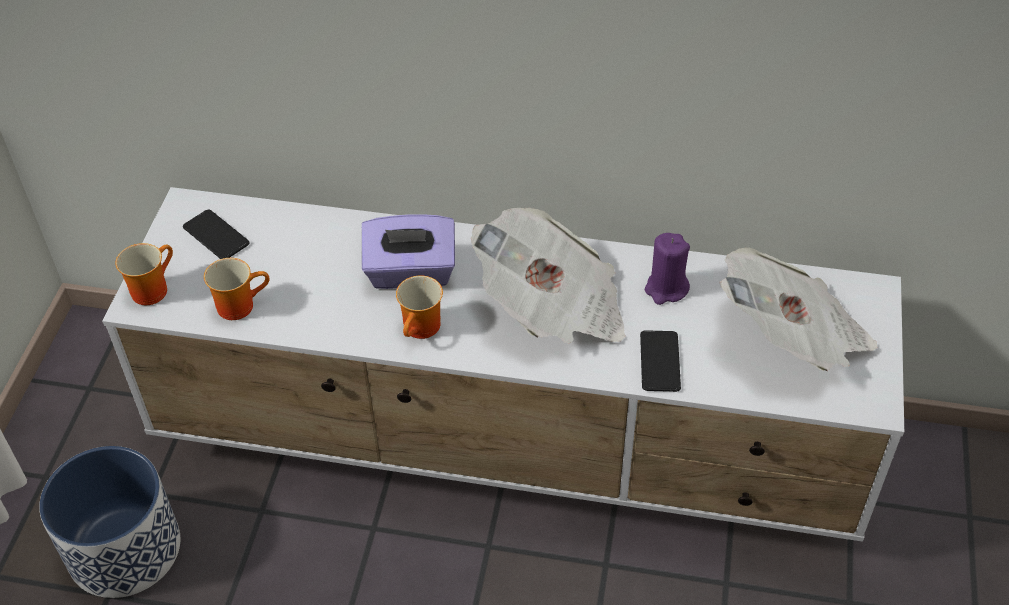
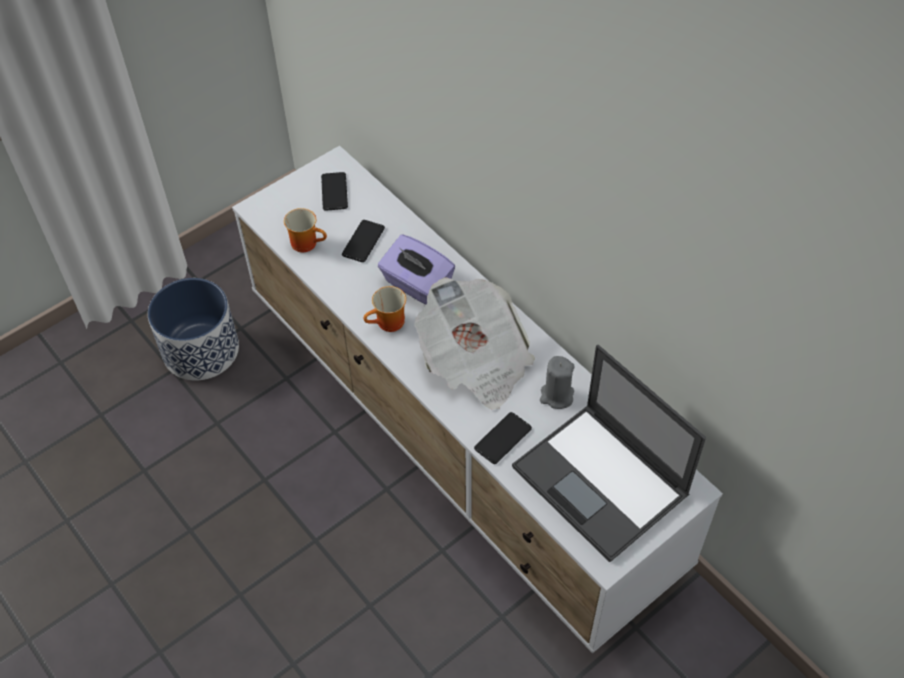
camera: 40 degrees right, 5 degrees up
(151, 288) = (272, 203): mug -> none
(304, 266) = (363, 241): none -> phone
(666, 289) = (556, 396): purple candle -> grey candle
(792, 338) = (601, 482): newspaper -> laptop

